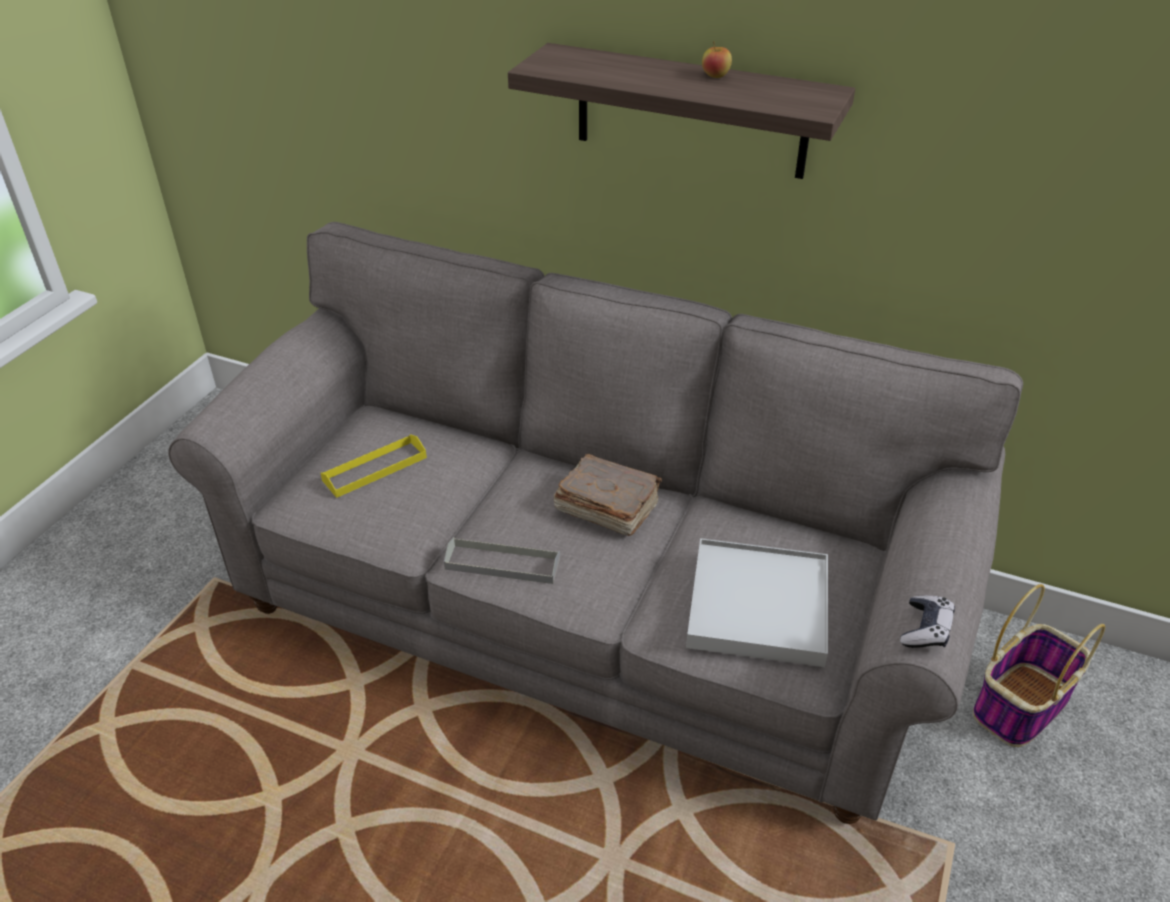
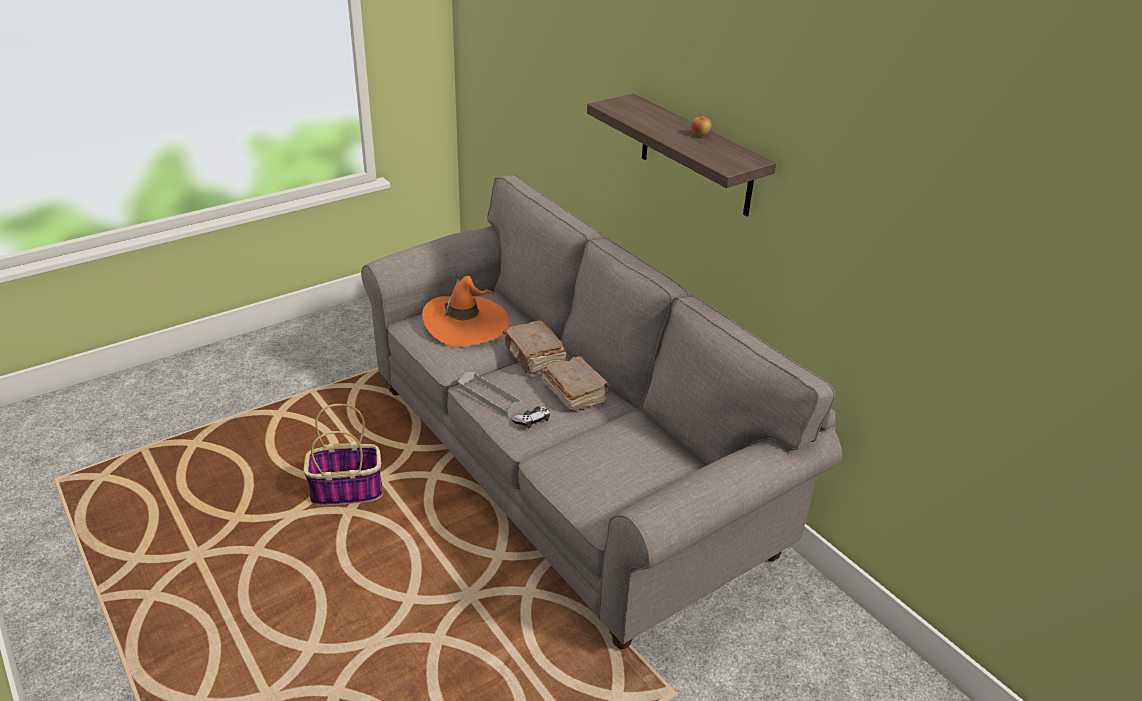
camera: 30 degrees right, 5 degrees down
(375, 469) = (466, 323): yellow tray -> orange hat
(510, 478) = (534, 356): none -> brown book
(758, 606) = (607, 475): white tray -> none
(925, 629) = (653, 505): game controller -> game controller (532, 421)
(1021, 704) = (804, 648): basket -> basket (348, 490)

